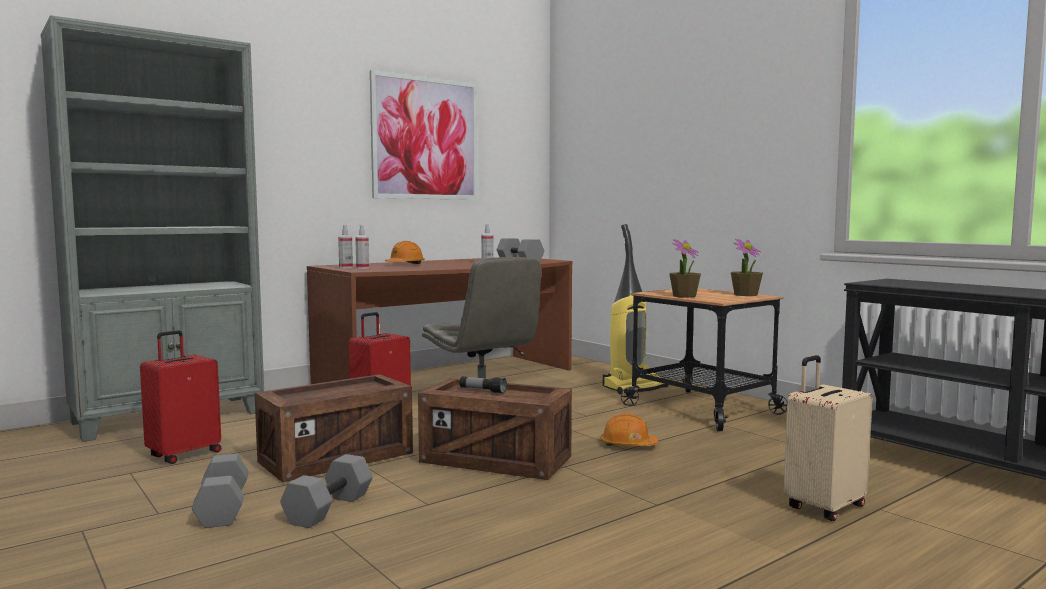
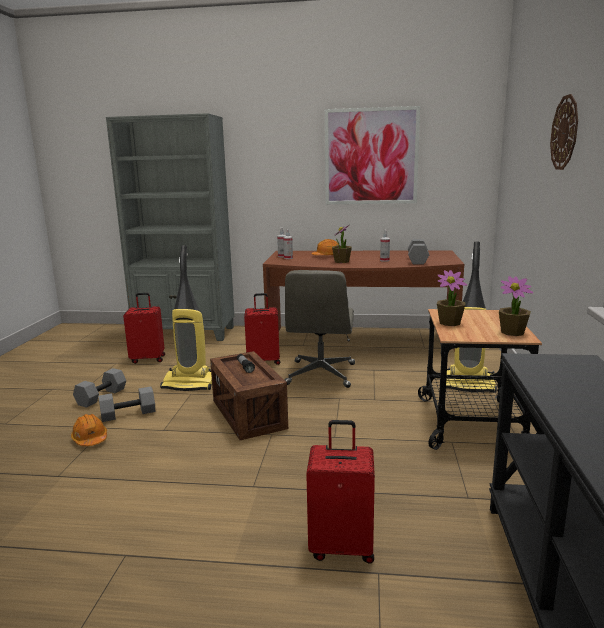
camera: 45 degrees right, 10 degrees up
(336, 458) = (190, 384): crate -> vacuum cleaner
(444, 266) = (341, 261): none -> potted plant
(627, 445) = (342, 434): orange hard hat -> orange hard hat (90, 439)
(714, 111) = (565, 133): none -> wall clock
(823, 507) = (342, 546): beige suitcase -> red suitcase

